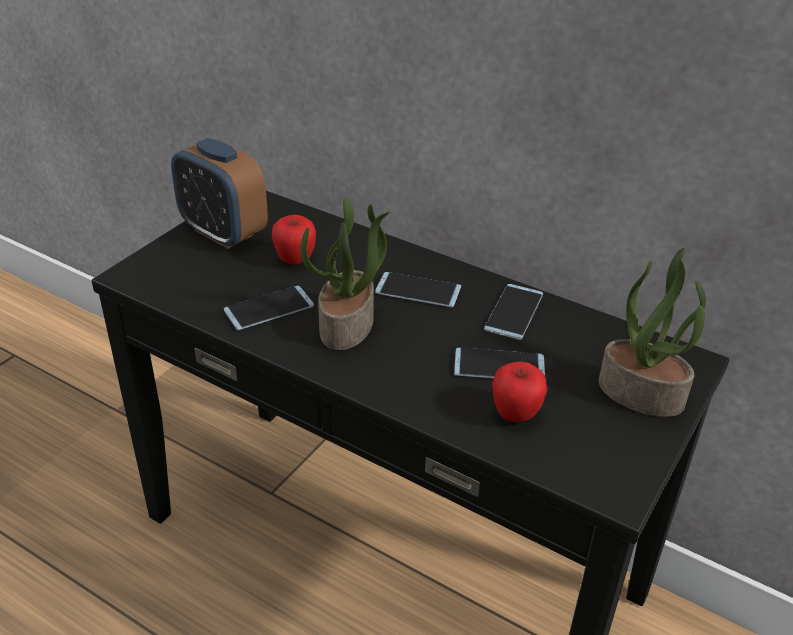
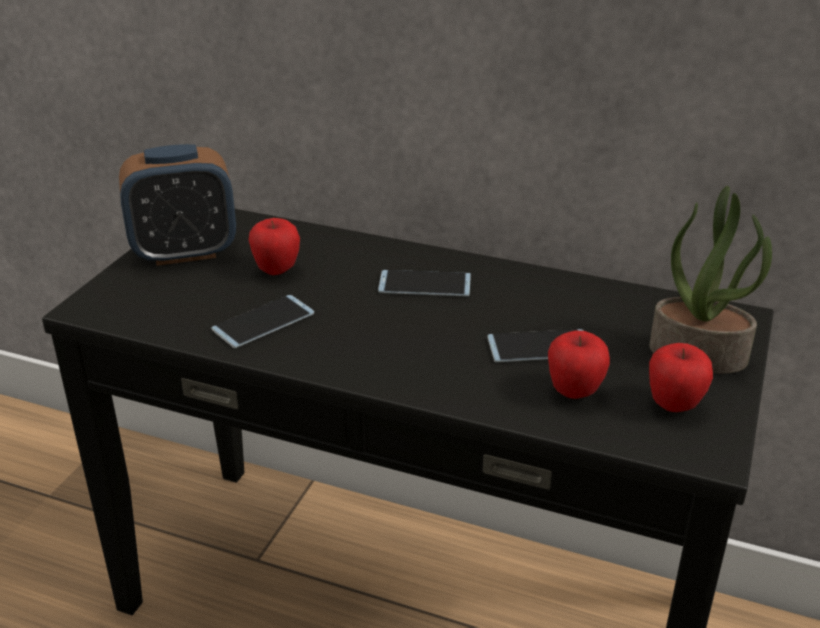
camera: 10 degrees left, 5 degrees down
(223, 233) = (184, 252): alarm clock -> alarm clock turned 45 degrees counterclockwise
(347, 326) = (359, 329): potted plant -> none
(514, 312) = (536, 293): phone -> none
(600, 441) = (674, 405): none -> apple

